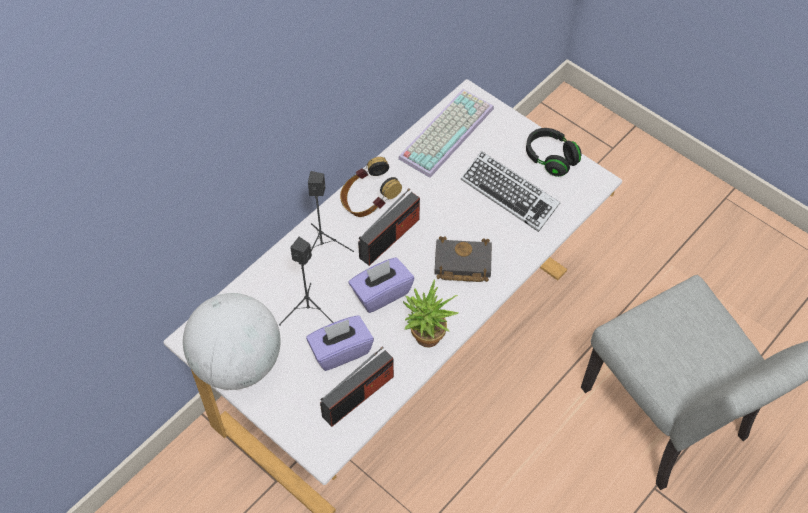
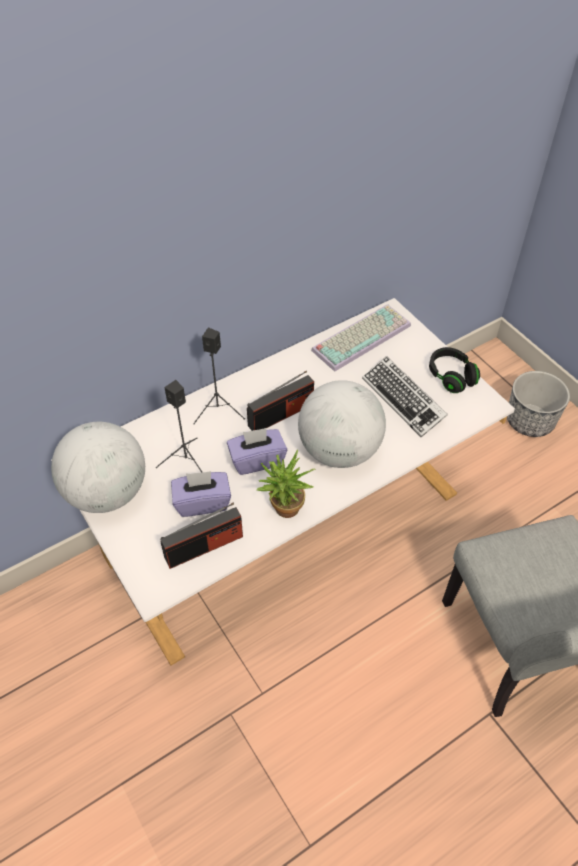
camera: 15 degrees right, 5 degrees down
(368, 202) = (272, 380): headphones -> none
(461, 264) = (339, 450): black book -> globe
(622, 172) = (530, 421): none -> planter

